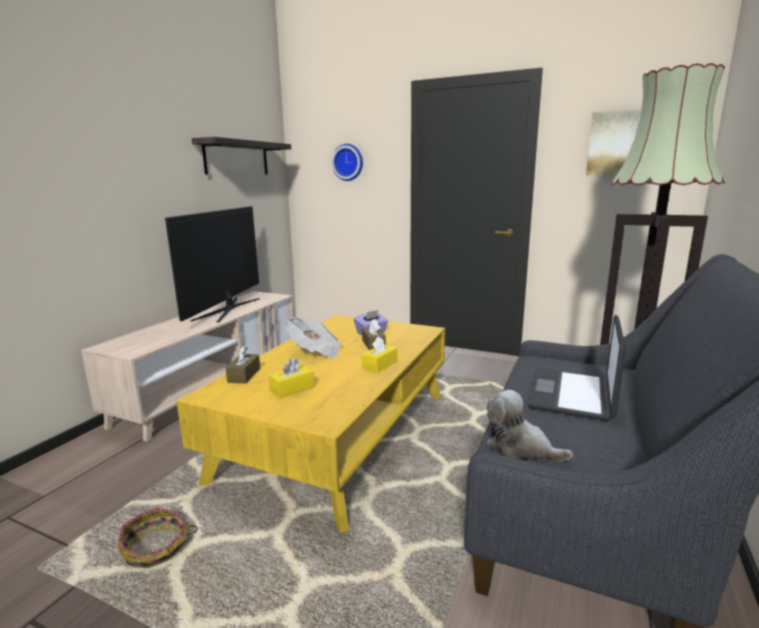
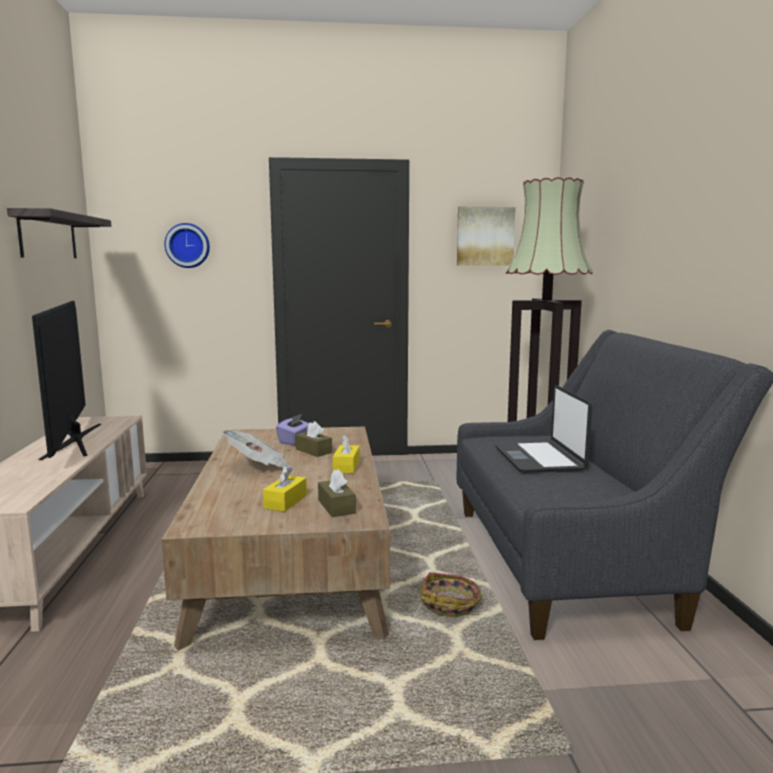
camera: 30 degrees left, 5 degrees down
(156, 548) = (194, 719): basket -> basket (451, 604)
(244, 375) = (208, 501): brown tissue box -> brown tissue box (336, 507)
(338, 434) = (292, 561): yellow coffee table -> brown coffee table
(520, 447) = (546, 499): plush toy -> none

